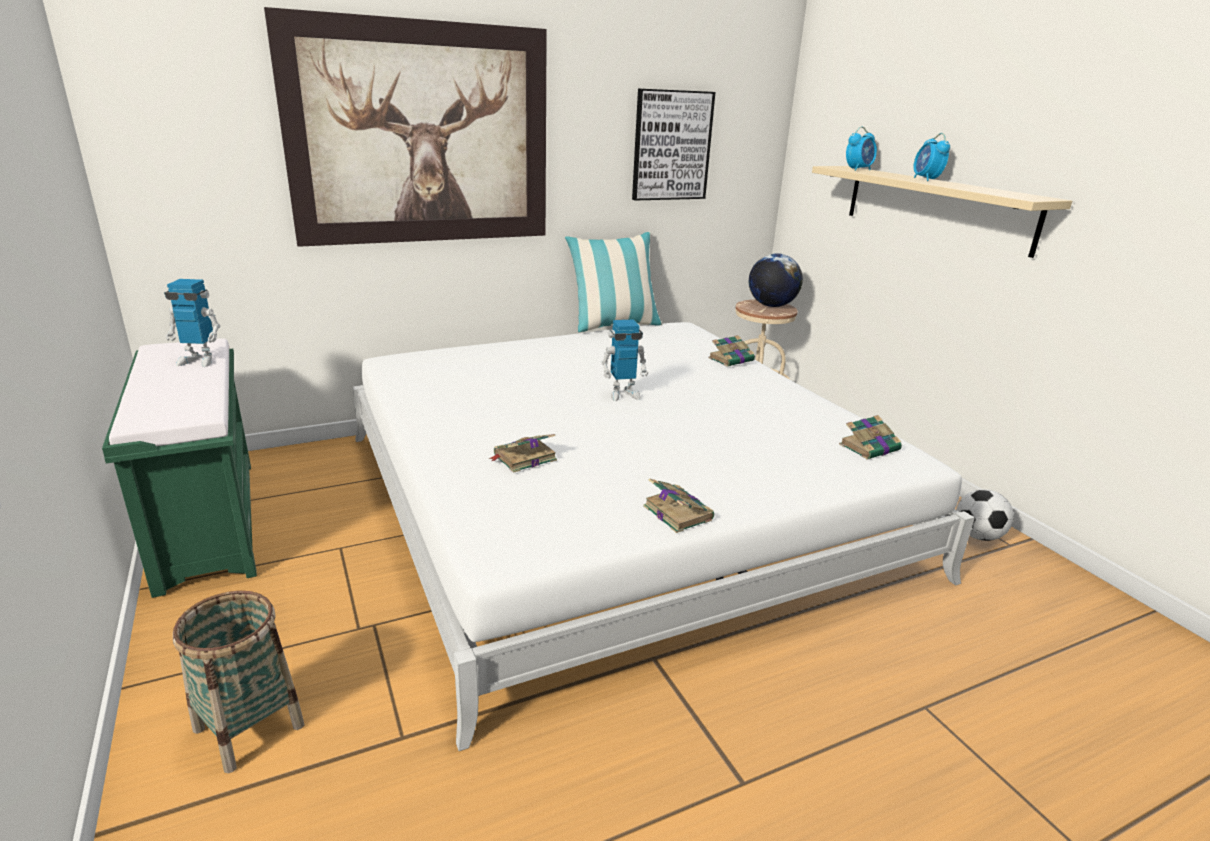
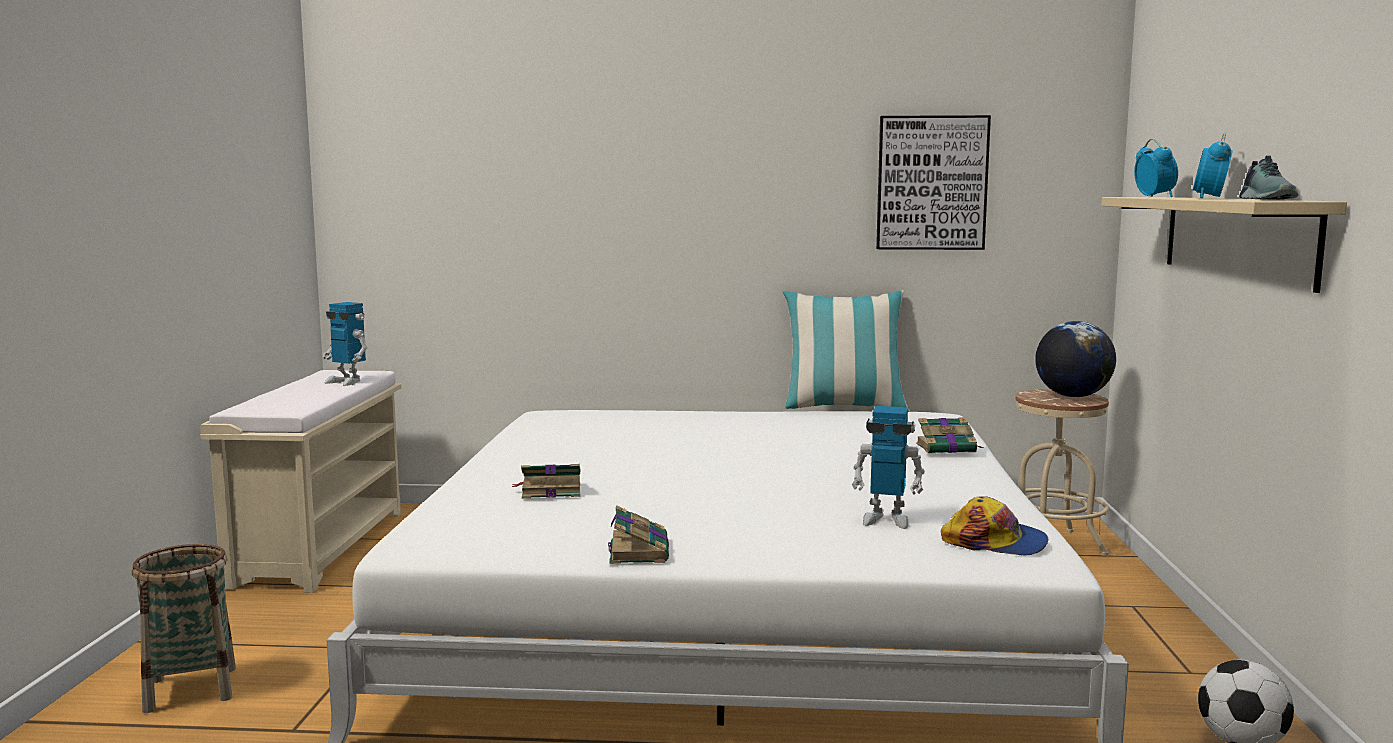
camera: 30 degrees right, 15 degrees down
(207, 521) = (320, 547): green bench -> beige bench
(422, 135) = (615, 175): picture -> none
(623, 394) = (745, 460): toy robot -> toy robot (886, 520)
(858, 170) = (1154, 197): alarm clock -> alarm clock turned 90 degrees counterclockwise
(870, 447) = (995, 542): book -> cap
(1003, 191) = (1269, 199): none -> shoe

